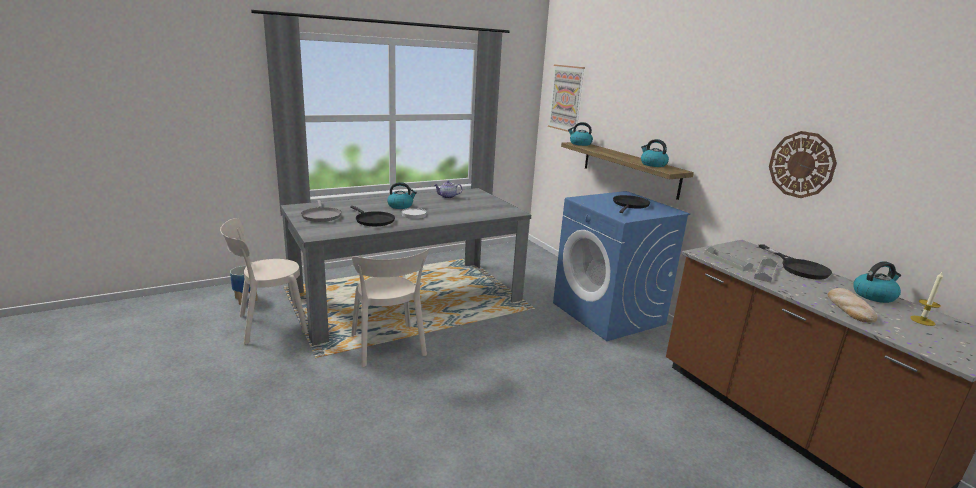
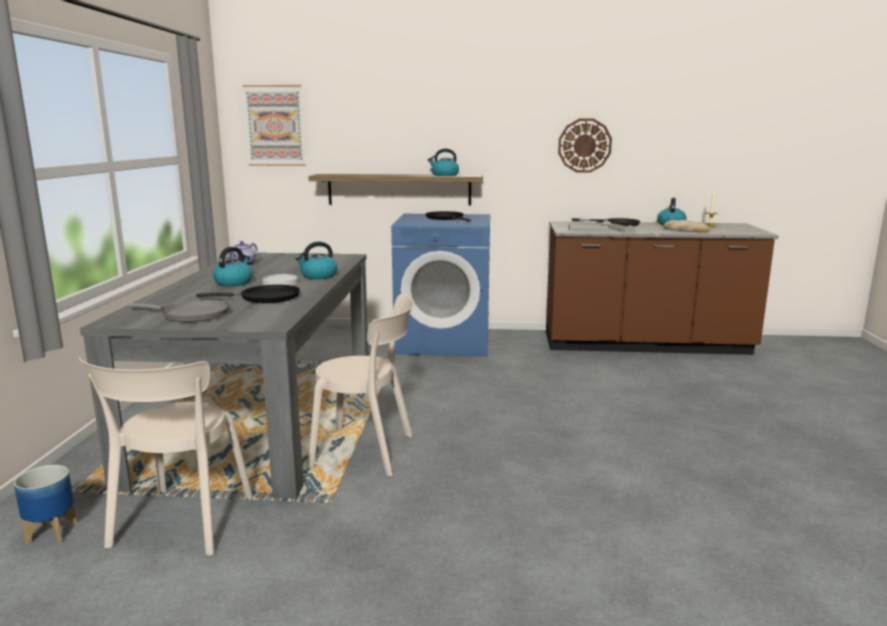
camera: 55 degrees left, 5 degrees down
(580, 144) = (327, 174): kettle -> kettle (318, 276)

